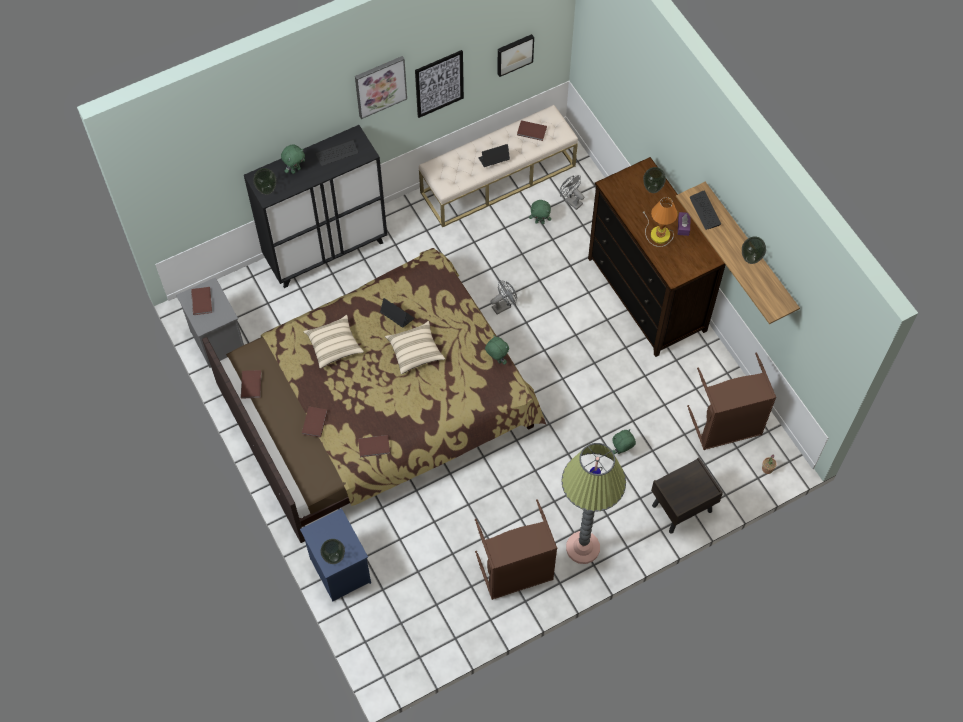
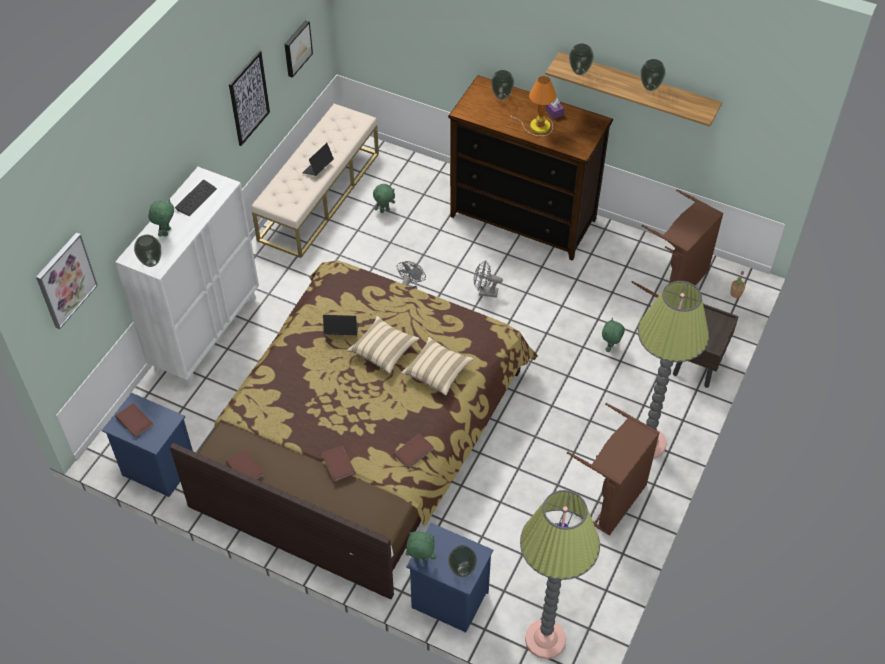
camera: 35 degrees left, 10 degrees down
(216, 341) = (157, 469): grey nightstand -> blue nightstand
(326, 251) = (206, 333): black cabinet -> white cabinet
(334, 346) = (301, 388): beige pillow -> beige pillow (437, 372)
(380, 86) = (206, 112): picture -> picture (65, 280)
(382, 644) = (545, 639): none -> floor lamp
(496, 360) = (462, 317): green plush toy -> green plush toy (420, 560)
(532, 132) = (333, 131): brown book -> none
(571, 201) = (398, 181): grey fan -> grey fan (485, 292)
(705, 211) = (580, 72): keyboard -> vase

